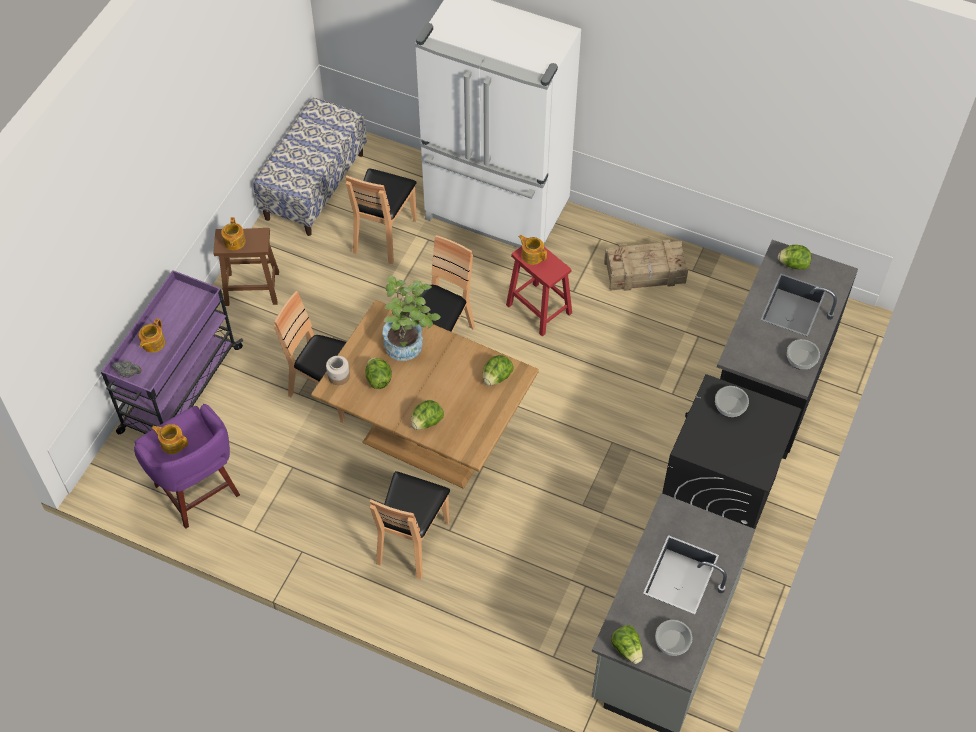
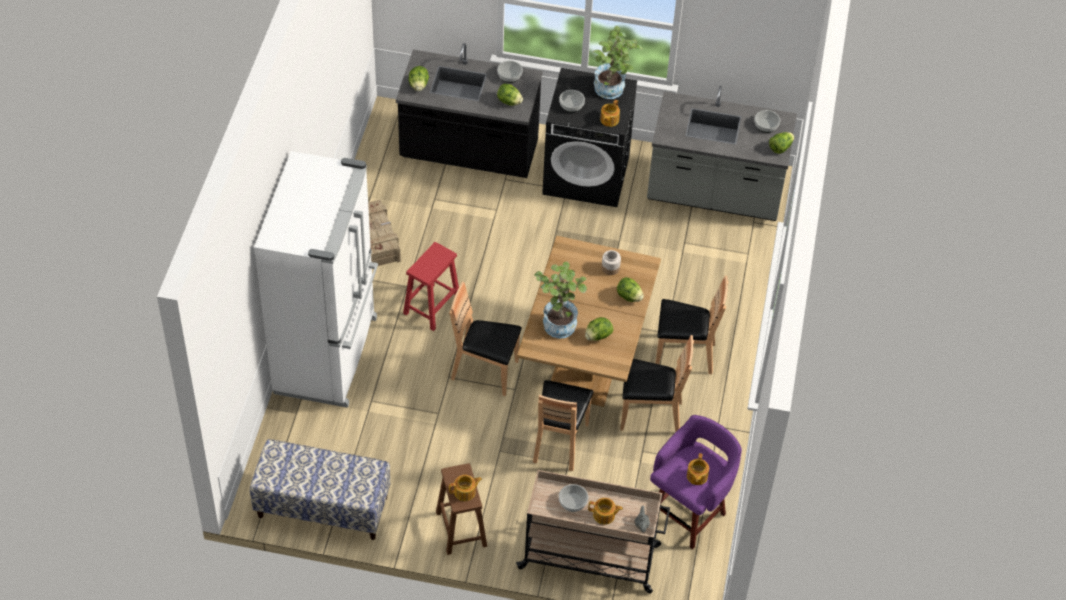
camera: 105 degrees left, 5 degrees down
(179, 319) = (572, 502): none -> bowl
(180, 391) = (591, 557): purple cart -> beige cart
(339, 376) = (603, 363): jar -> jar (610, 268)
(384, 235) = (373, 436): brown chair -> brown chair (650, 414)
(497, 377) = (572, 259): lettuce -> lettuce (509, 102)
(532, 255) = (426, 269): teapot -> teapot (609, 120)
(751, 458) = (612, 91): none -> potted plant

